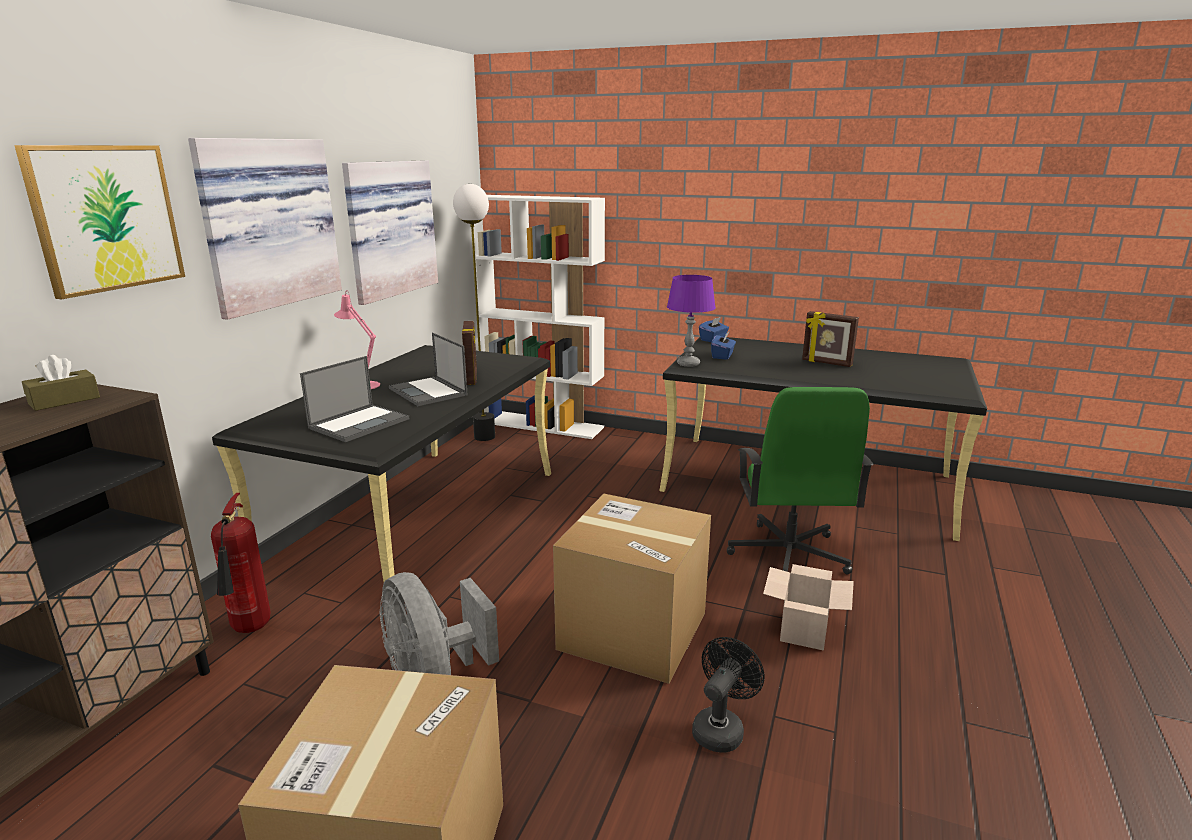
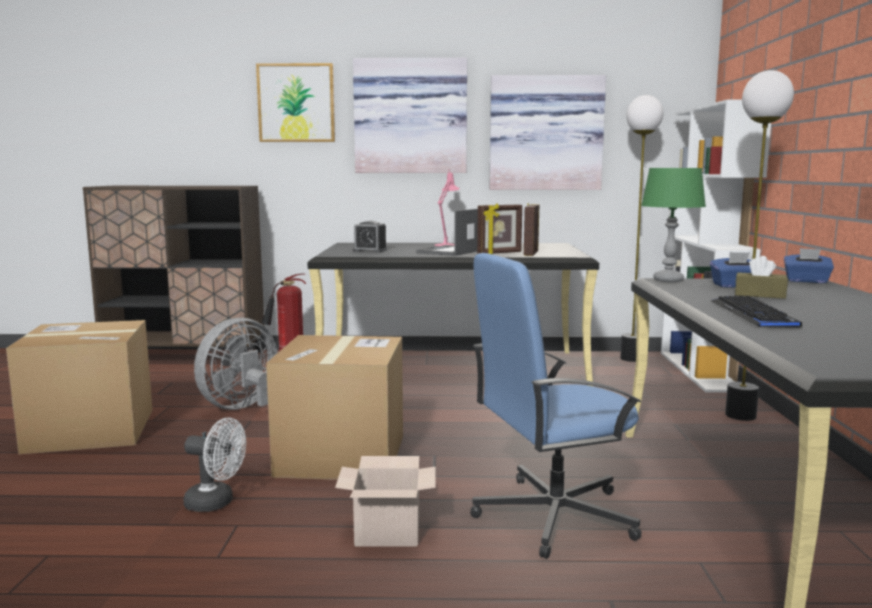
camera: 70 degrees right, 10 degrees down
(64, 400) = (224, 185): brown tissue box -> brown tissue box (759, 295)
(360, 423) = (370, 250): laptop -> alarm clock
(647, 444) = (741, 415): none -> floor lamp
(688, 364) = (668, 280): purple table lamp -> green table lamp
(721, 728) = (216, 503): black fan -> white fan
(788, 555) = (552, 515): green office chair -> blue office chair
(825, 375) = (753, 314): none -> keyboard
(826, 363) = (822, 313): picture frame -> picture frame (530, 254)

